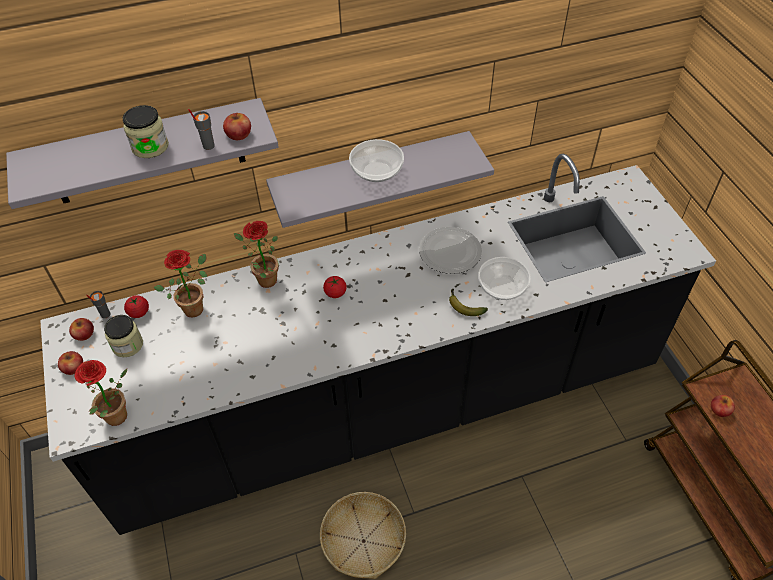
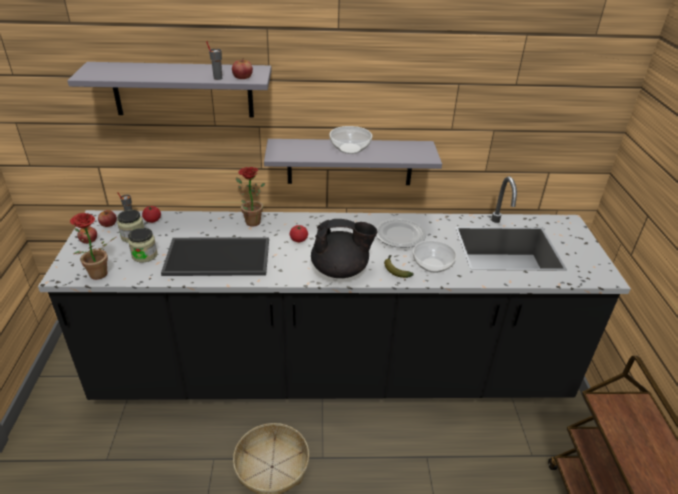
camera: 15 degrees right, 15 degrees down
(150, 147) = (179, 72): jar -> jar (144, 255)
(195, 306) = (193, 225): potted plant -> none
(251, 345) = (219, 256): none -> tray
(403, 325) = (341, 270): none -> black teapot
(719, 410) = (613, 421): apple -> none

